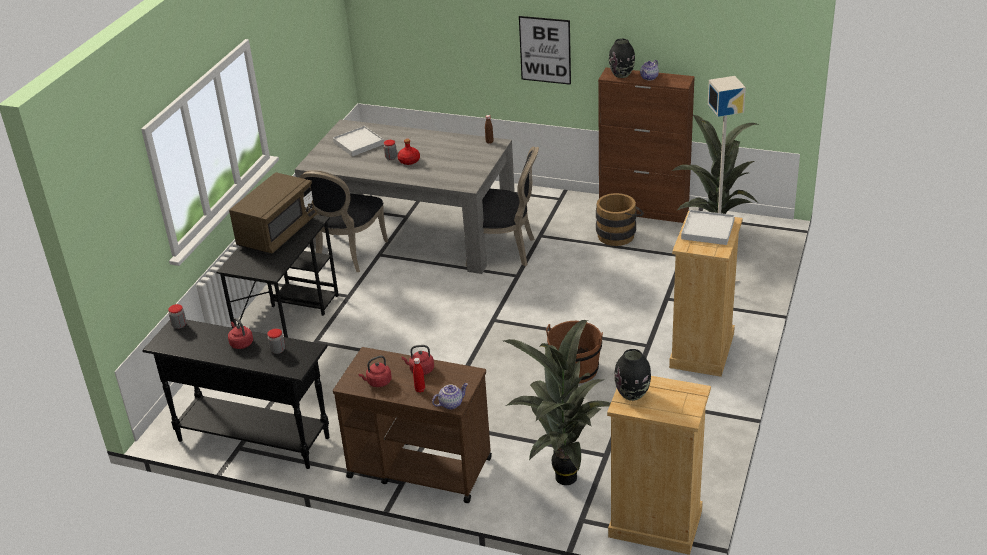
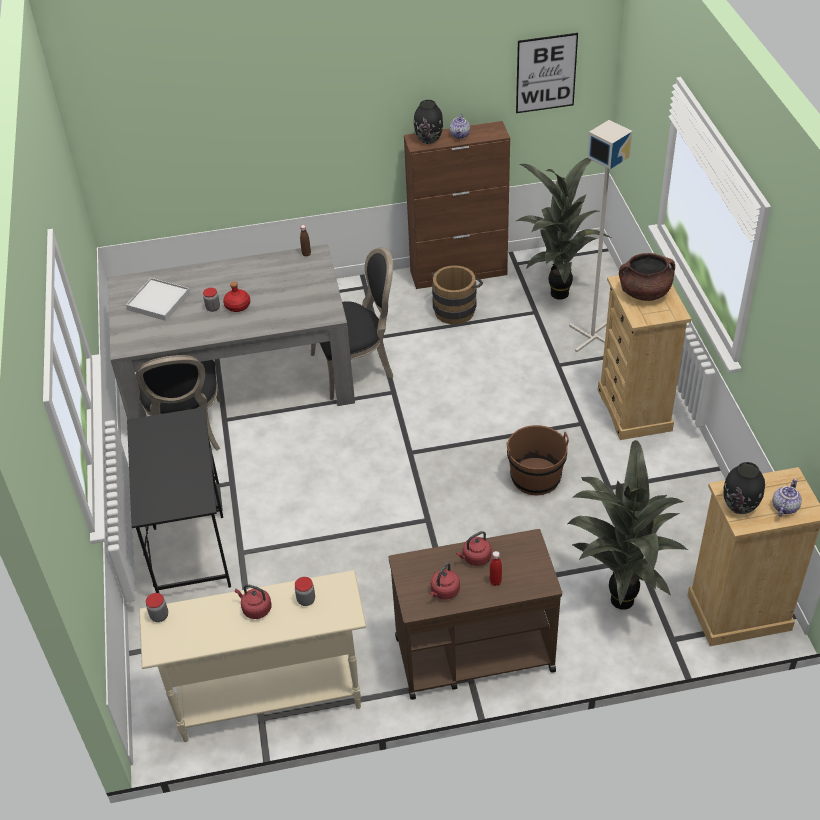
camera: 30 degrees left, 10 degrees up
(253, 438) = (269, 699): black console table -> beige console table
(277, 233) = (161, 449): brown microwave -> none
(451, 403) = (541, 584): teapot -> teapot (784, 506)
(545, 50) = (329, 132): picture -> picture (546, 73)
(707, 230) = (644, 293): white tray -> brown cooking pot

